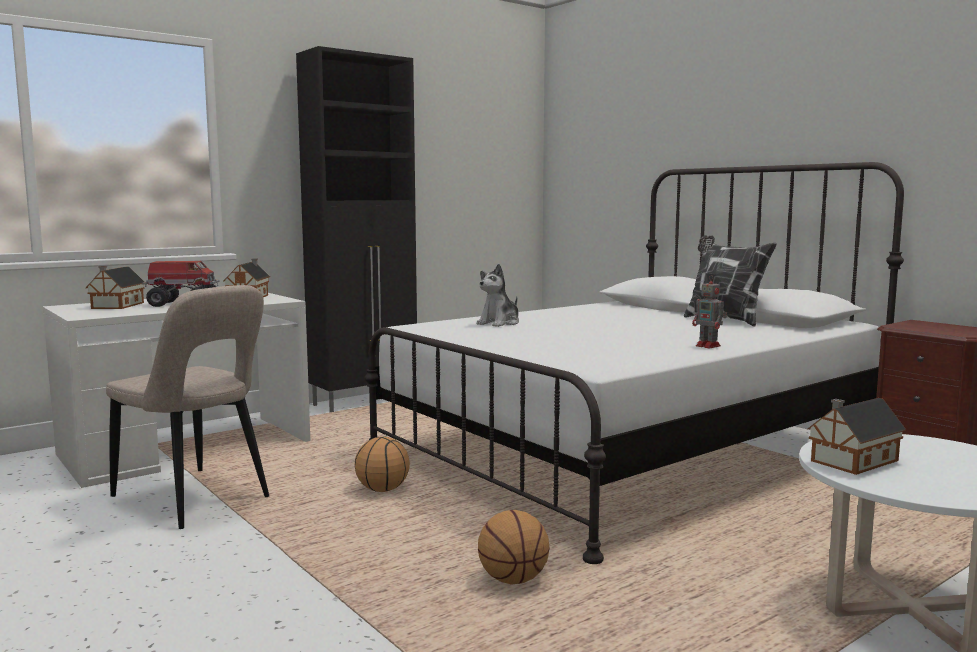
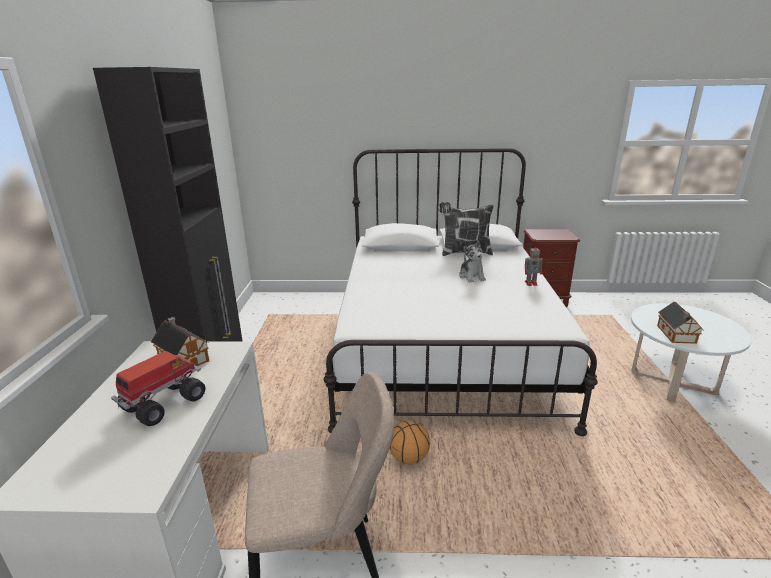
camera: 50 degrees left, 15 degrees up
(116, 306) = (95, 449): toy house -> none
(499, 323) = (389, 301): plush toy -> plush toy (472, 276)
(514, 580) = (587, 470): basketball -> none

